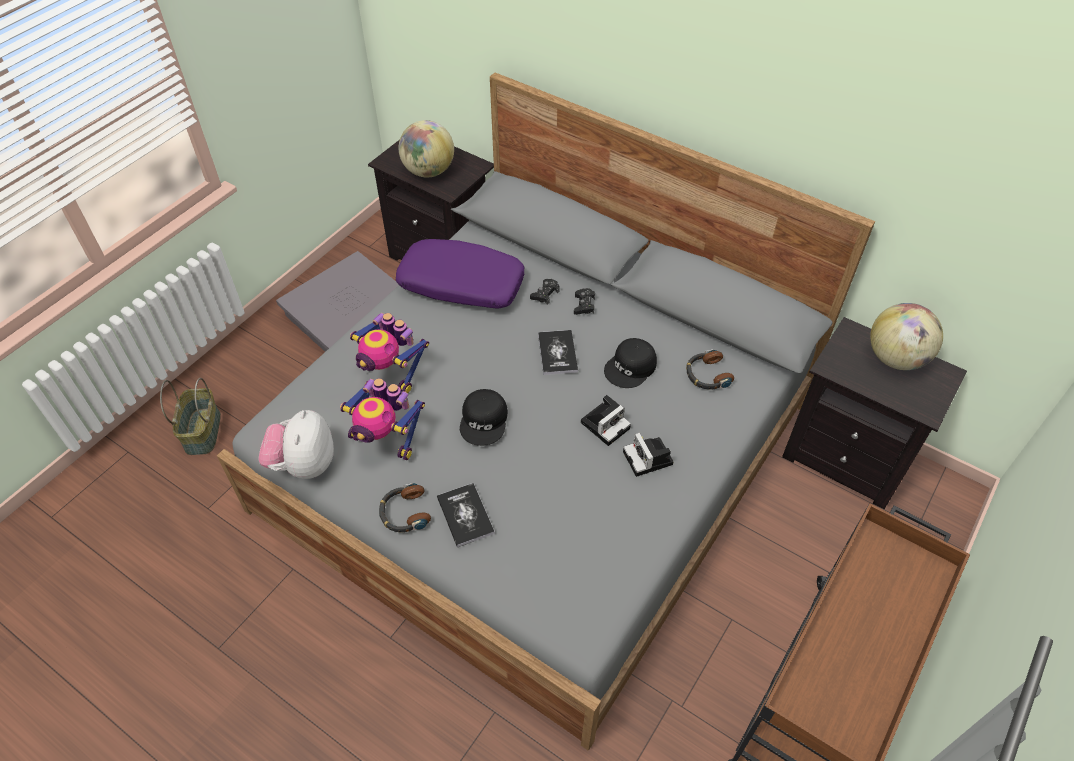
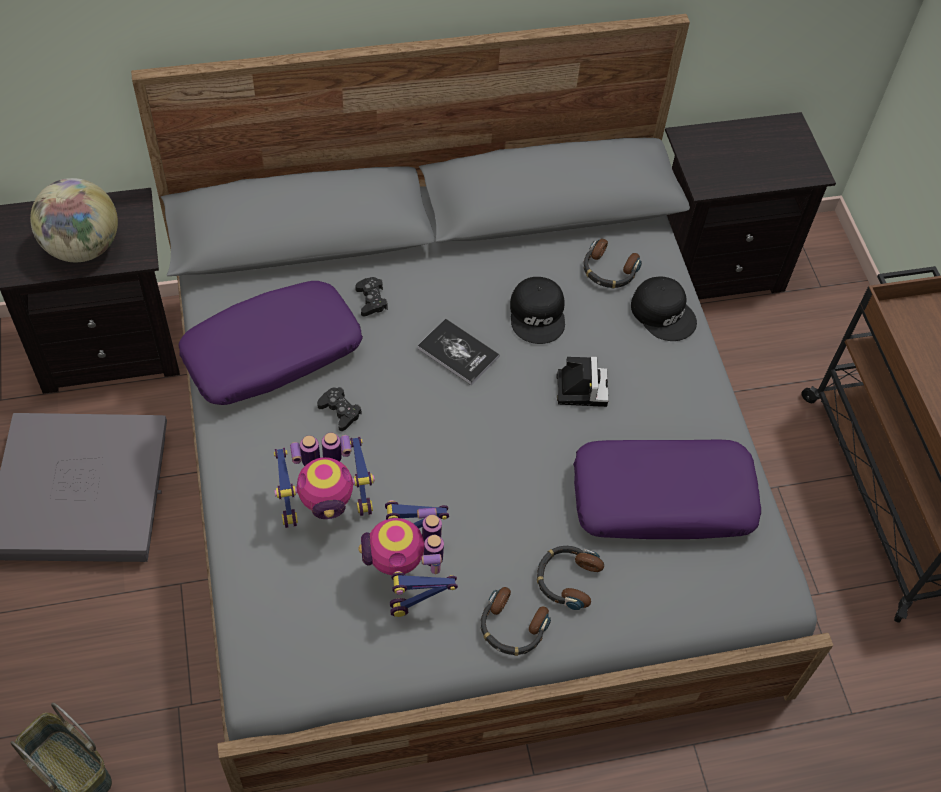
camera: 50 degrees left, 5 degrees up
(304, 464) = (354, 673): plush toy -> none
(385, 439) = (408, 575): toy robot -> toy robot turned 105 degrees clockwise
(465, 515) = (566, 579): book -> headphones
(484, 421) = (475, 475): black cap -> black cap (663, 313)
(577, 522) = (662, 498): none -> purple pillow
(584, 305) = (422, 283): black game controller -> black game controller (340, 411)
(649, 459) = (652, 390): camera -> none
(895, 358) = (743, 139): globe -> none

